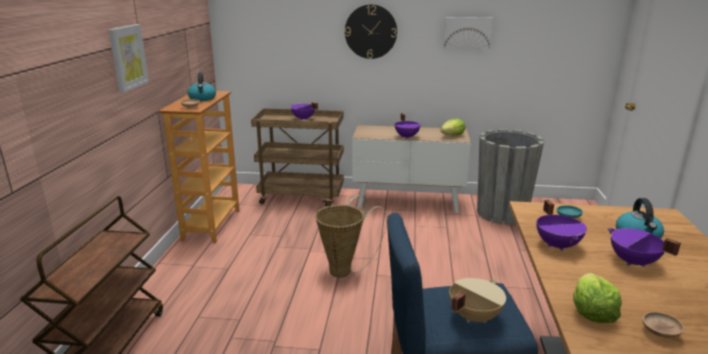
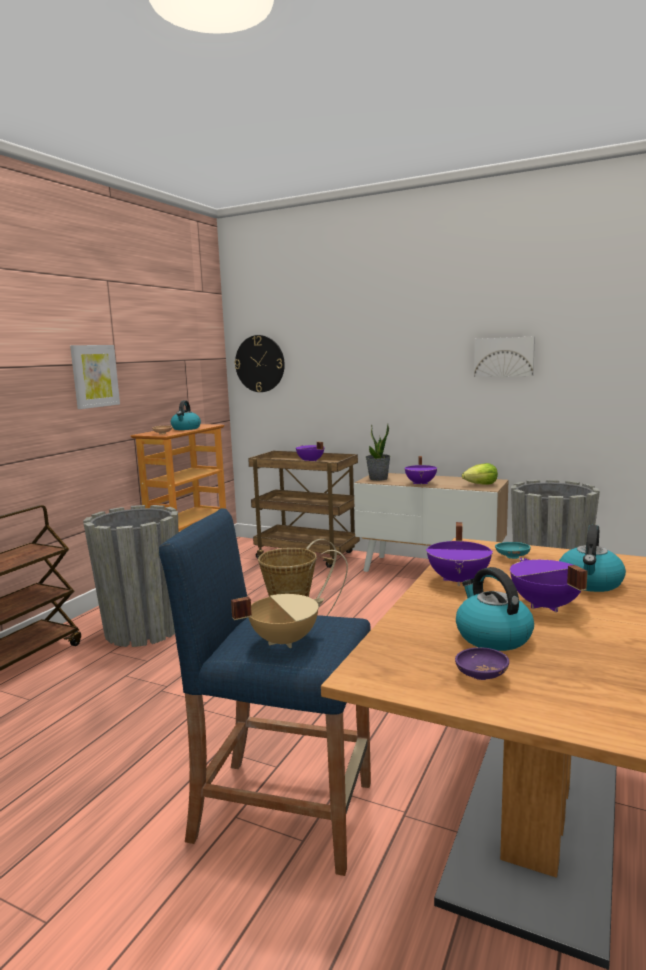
camera: 20 degrees right, 10 degrees down
(212, 290) = (143, 630): none -> grey planter
(368, 133) = (378, 478): none -> potted plant
(370, 31) = (389, 360): wall clock -> wall clock (260, 363)
(592, 311) = (413, 644): lettuce -> none
(630, 296) = (492, 636): none -> kettle
(660, 333) = (481, 676): brown bowl -> purple bowl

